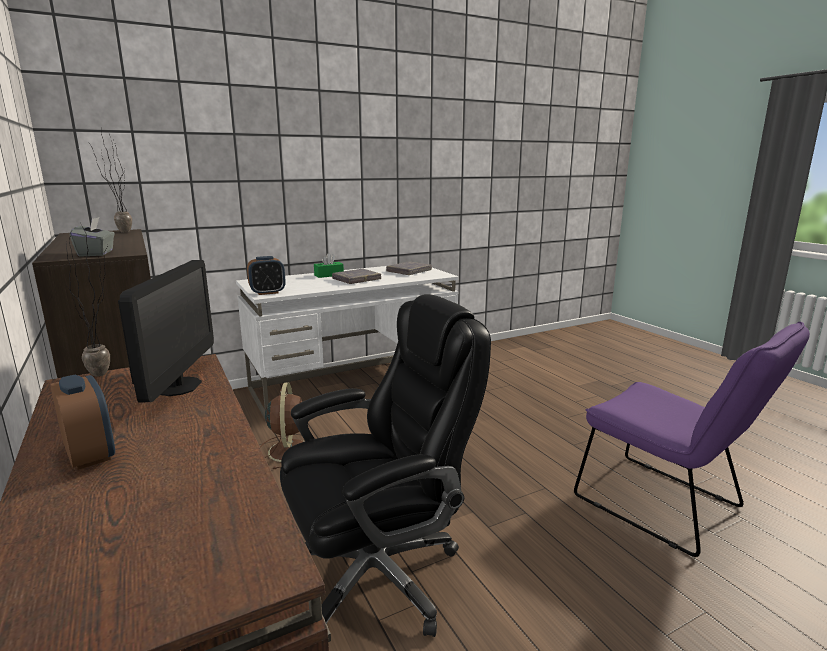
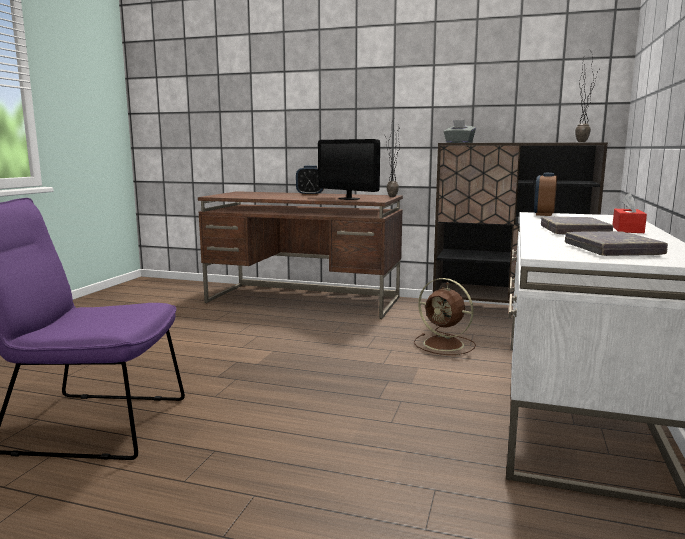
camera: 135 degrees right, 5 degrees down
(329, 275) = (627, 229): green tissue box -> red tissue box
(378, 574) = (273, 330): black office chair -> none

